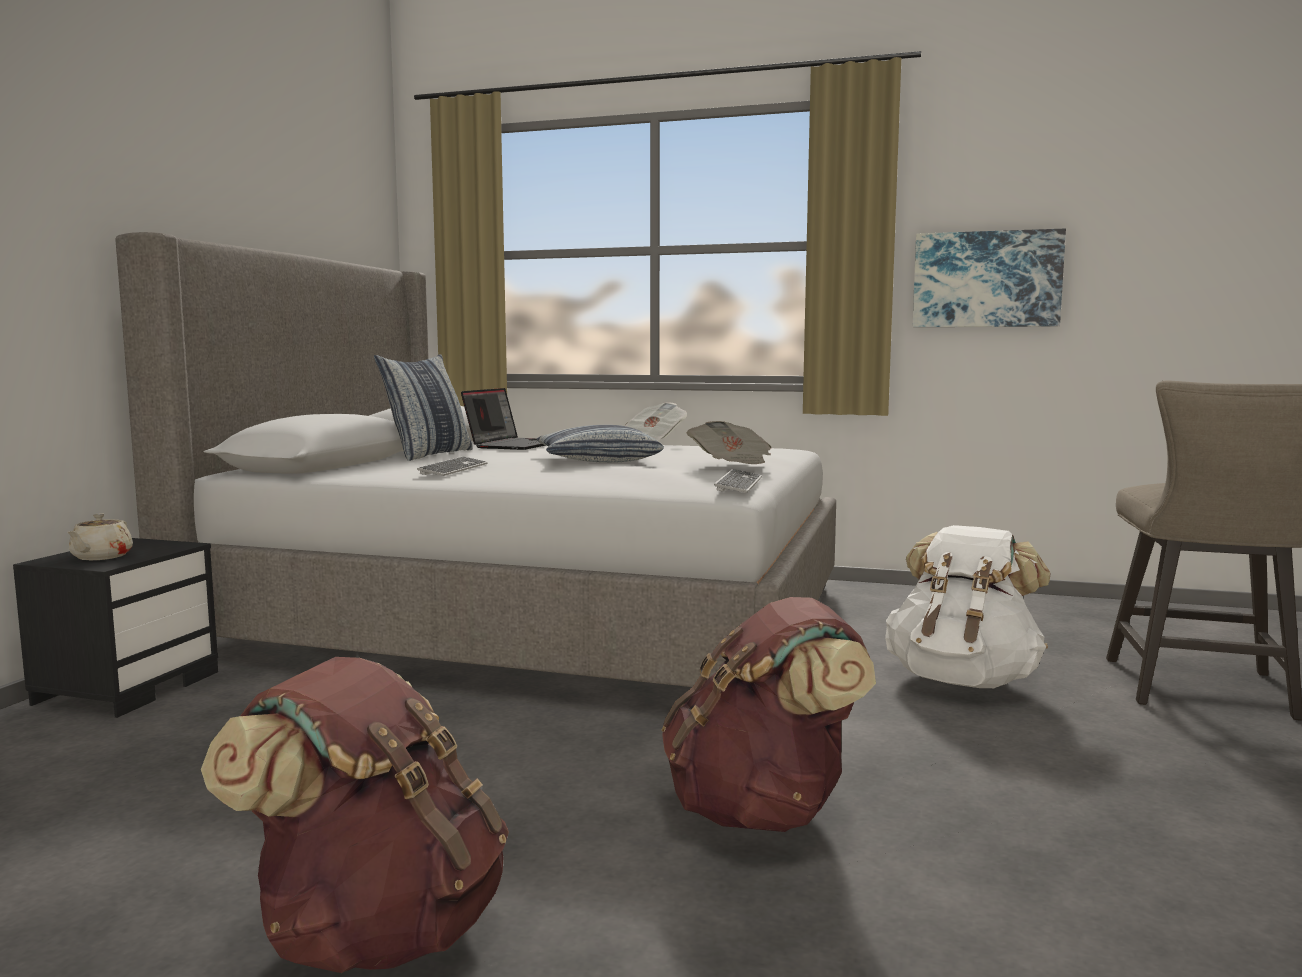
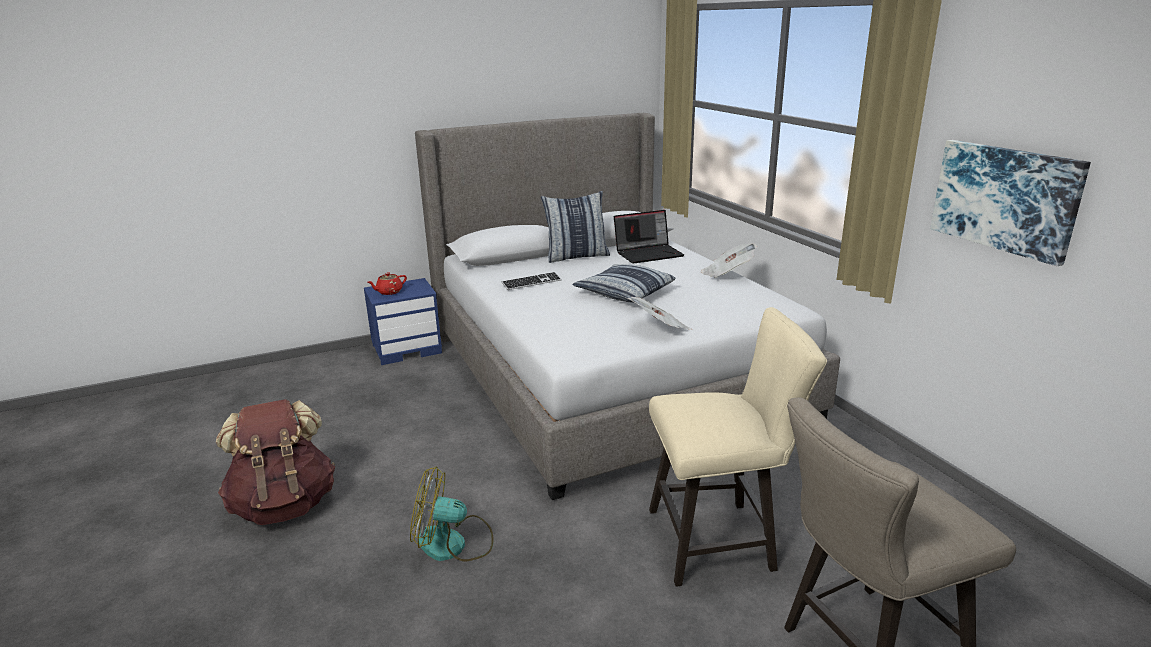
camera: 50 degrees right, 15 degrees up
(101, 557) = (389, 292): beige teapot -> red teapot
(128, 687) = (407, 349): black nightstand -> blue nightstand
(739, 484) = (593, 353): keyboard -> none
(763, 811) = (453, 544): brown backpack -> fan
(962, 680) = (720, 540): white backpack -> beige stool

